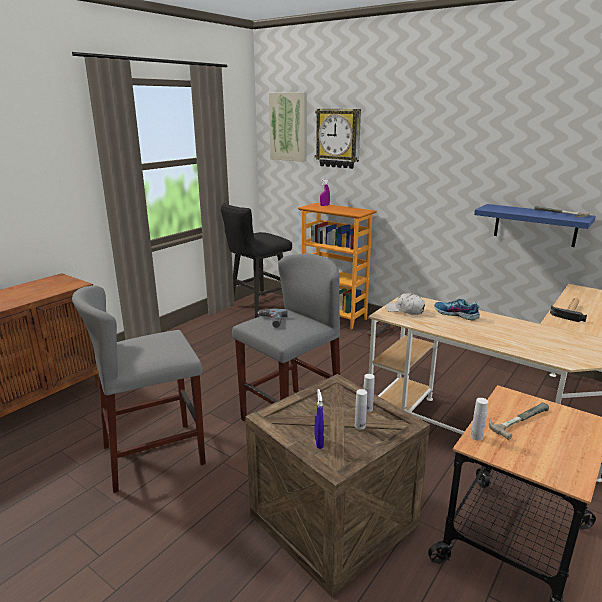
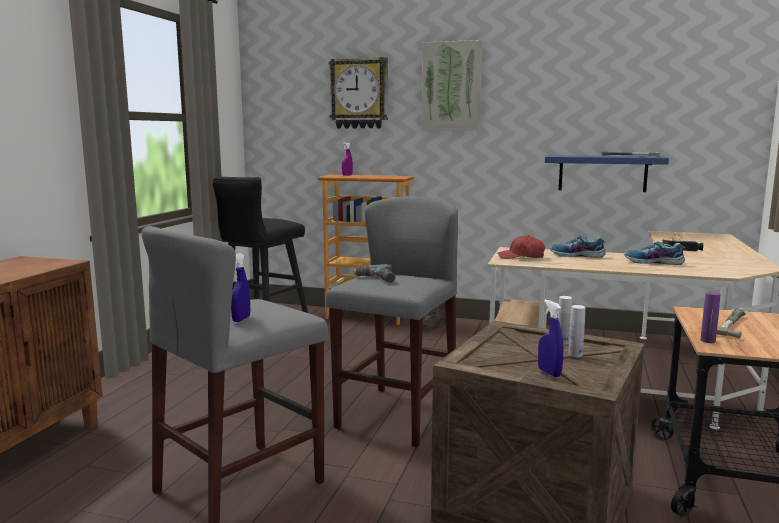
camera: 20 degrees left, 10 degrees down
(140, 355) = (241, 319): none -> blue spray bottle
(288, 127) = (289, 84): picture -> picture (451, 86)
(405, 310) = (521, 257): white cap -> red cap
(476, 436) = (708, 341): white bottle -> purple bottle
(514, 334) = (653, 262): none -> shoe

